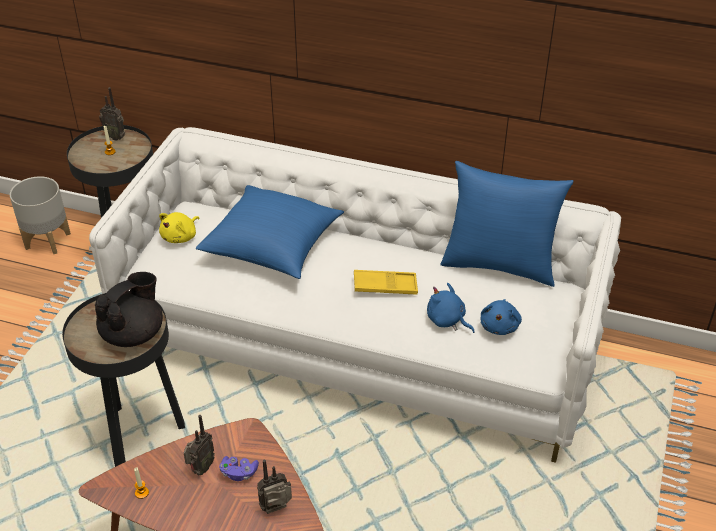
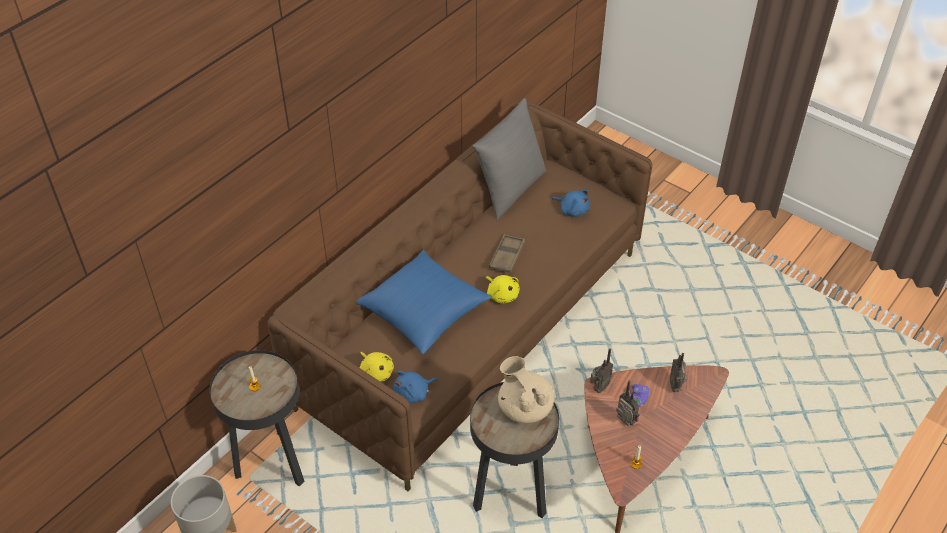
camera: 70 degrees left, 5 degrees up
(116, 137) = (231, 378): radio -> radio (598, 388)
(134, 334) = (524, 407): black teapot -> beige teapot
(327, 298) = (502, 295): none -> yellow plush toy
(358, 343) = (473, 326): white sofa -> brown sofa
(385, 286) = (507, 256): yellow tray -> brown tray
(447, 320) = (555, 235): blue plush toy -> blue plush toy (413, 393)
(499, 264) = (510, 189): blue pillow -> grey pillow

